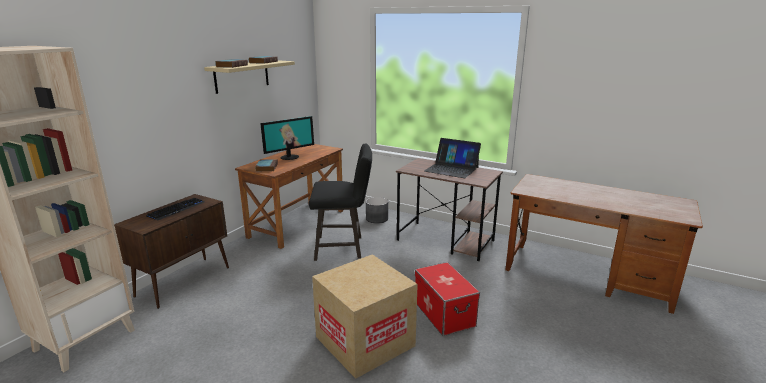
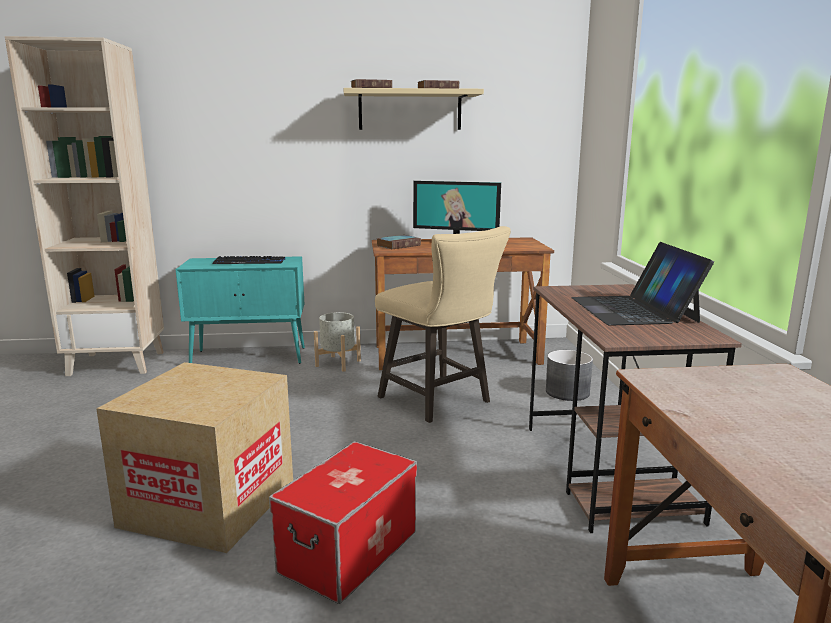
camera: 55 degrees right, 5 degrees down
(184, 281) = (250, 357): brown cabinet -> turquoise cabinet
(250, 256) = (338, 363): none -> grey planter
(343, 248) = (440, 401): black stool -> beige stool

